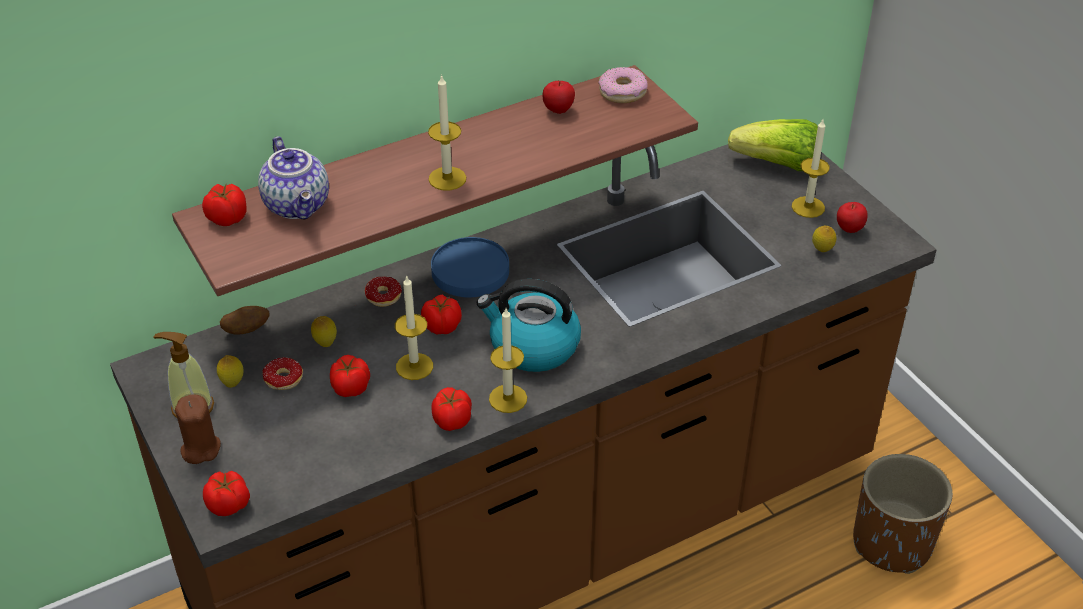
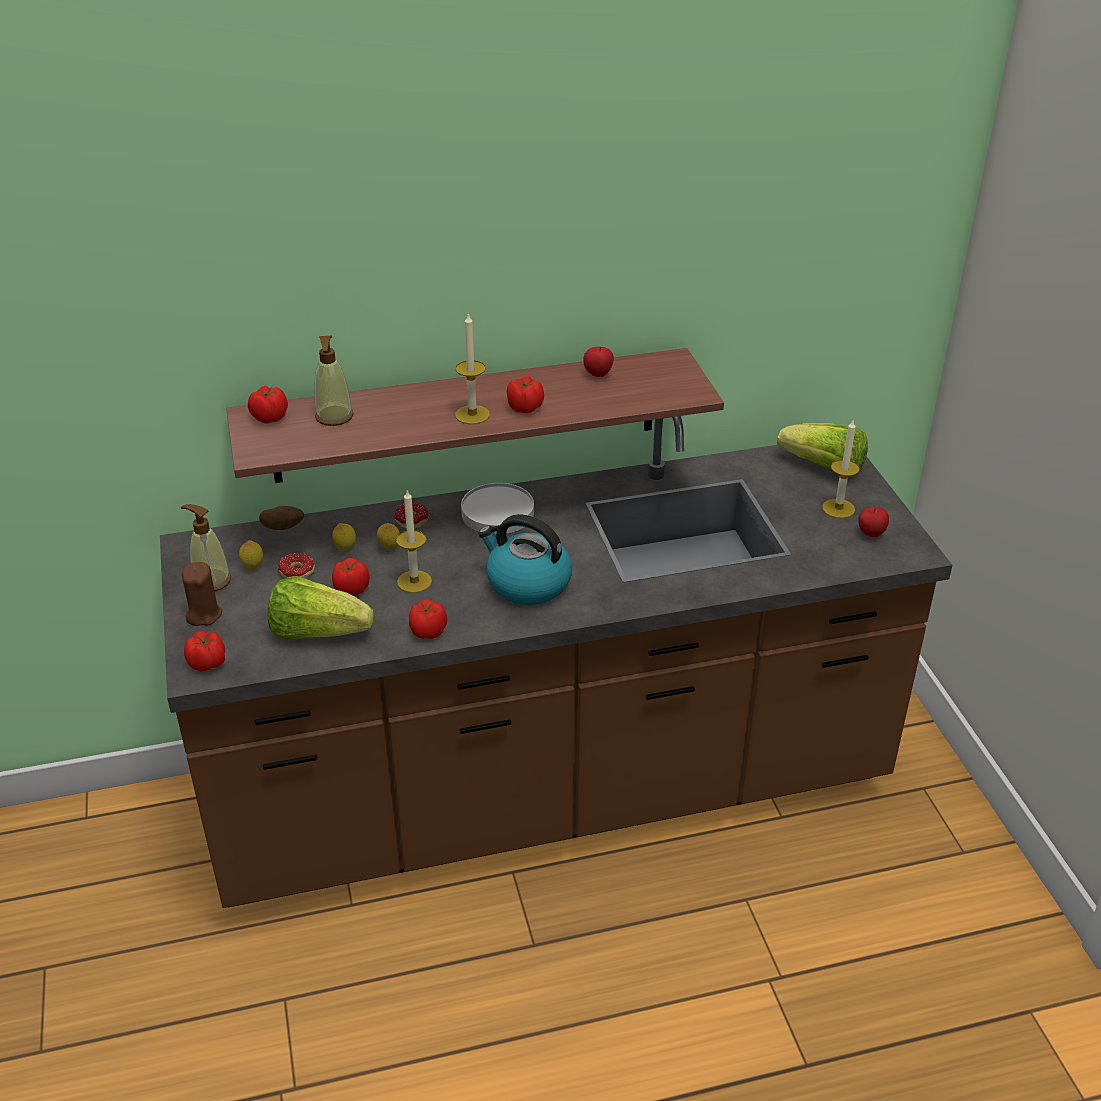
camera: 15 degrees right, 5 degrees down
(298, 205) = (334, 416): teapot -> soap dispenser
(334, 444) = (317, 632): none -> lettuce
(441, 326) = (452, 553): tomato -> tomato (524, 407)
(470, 270) = (498, 512): blue plate -> white plate
(508, 398) = (486, 622): candle -> none
(622, 92) = (664, 368): donut -> none
(822, 251) = (835, 548): lemon -> lemon (389, 549)
(892, 543) = (892, 866): brown planter -> none

